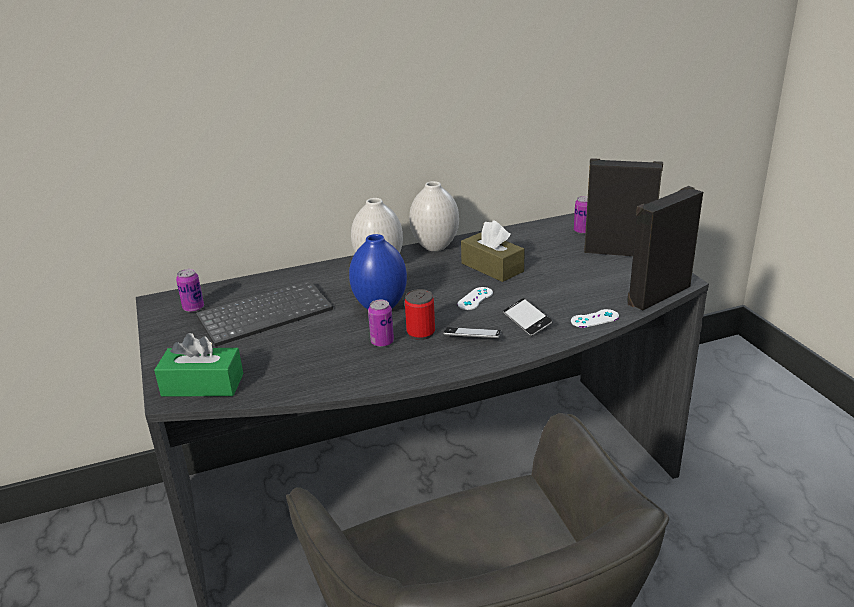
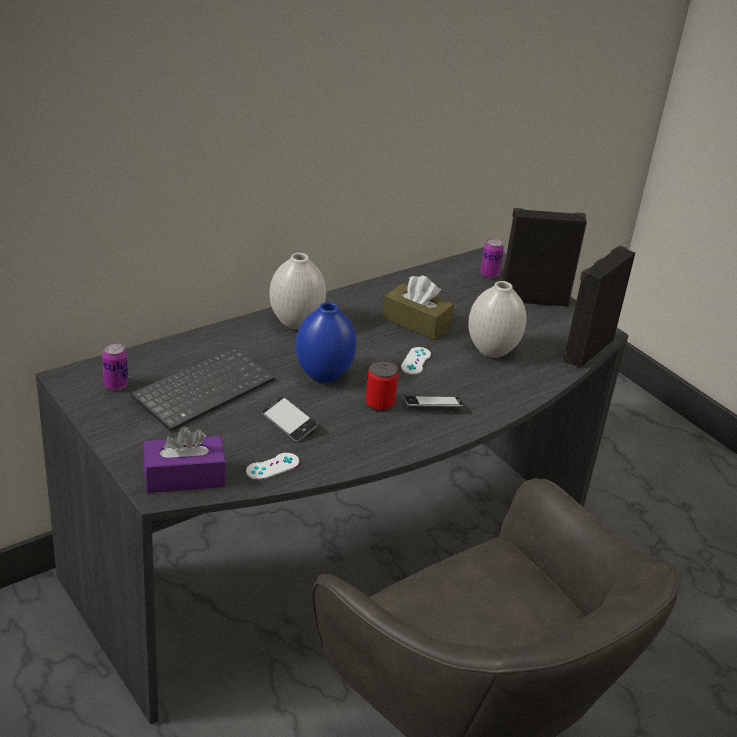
camera: 20 degrees left, 5 degrees up
(203, 385) = (184, 477): green tissue box -> purple tissue box
(382, 342) = (346, 416): can -> none
(434, 246) = (344, 297): white vase -> white vase (491, 351)
(527, 321) = (477, 385): phone -> phone (289, 423)
(594, 319) = (539, 379): white game controller -> white game controller (272, 466)

